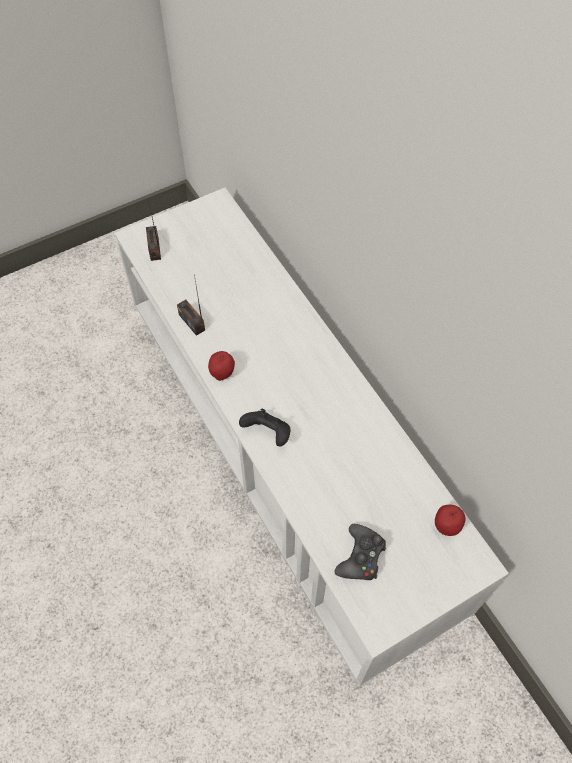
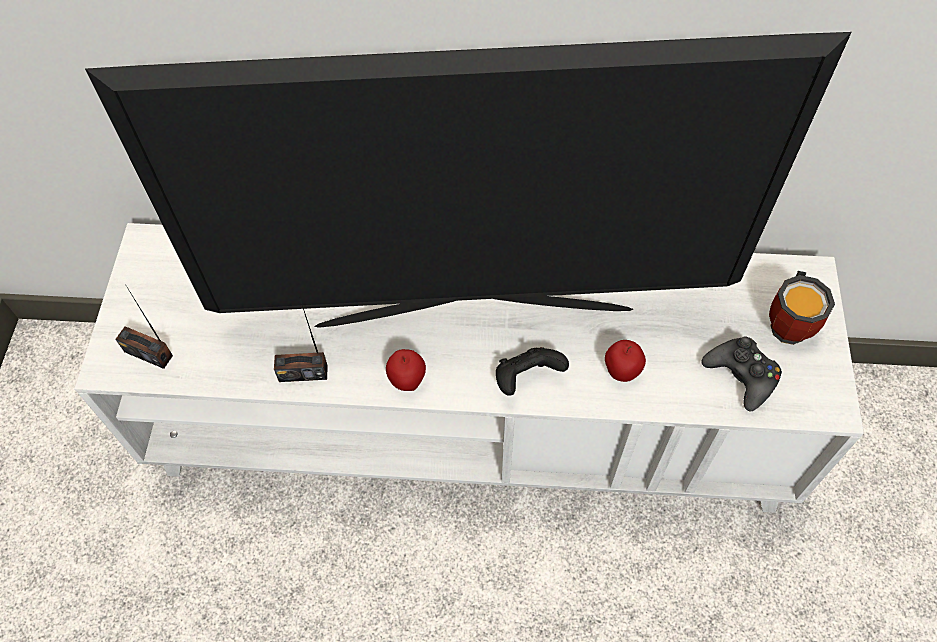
camera: 55 degrees left, 0 degrees up
(292, 381) = (474, 313): none -> television
(427, 569) = (791, 323): none -> mug
(446, 526) = (753, 277): apple -> apple (621, 372)

